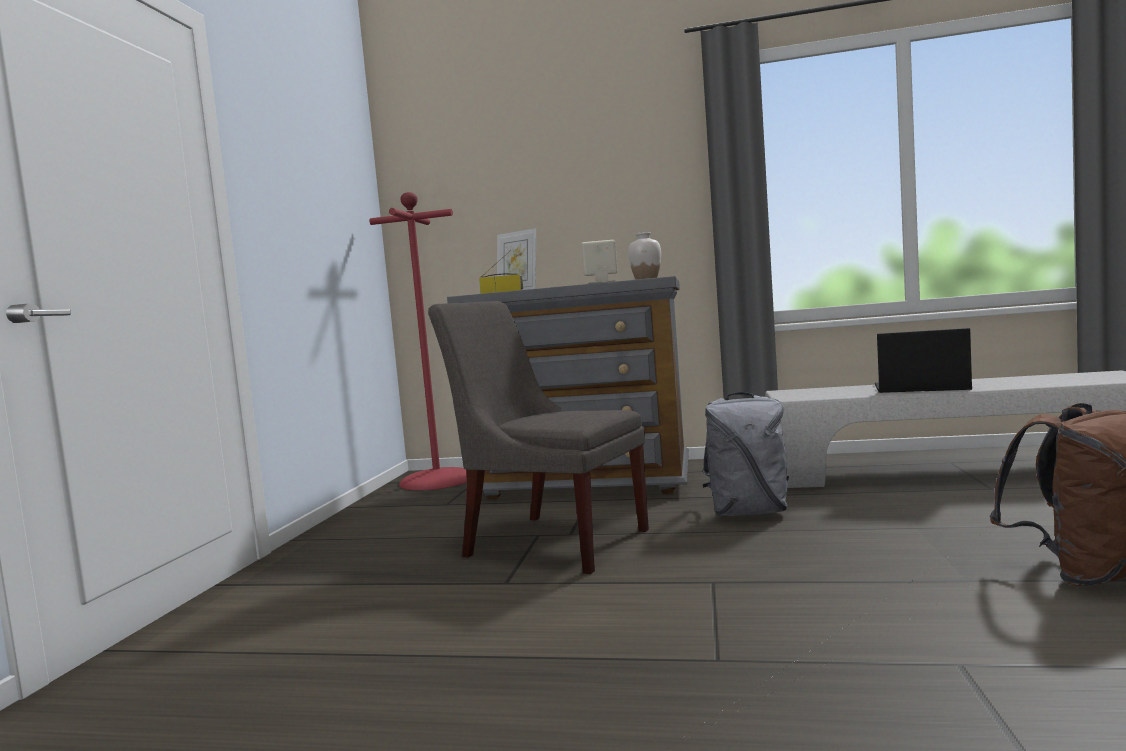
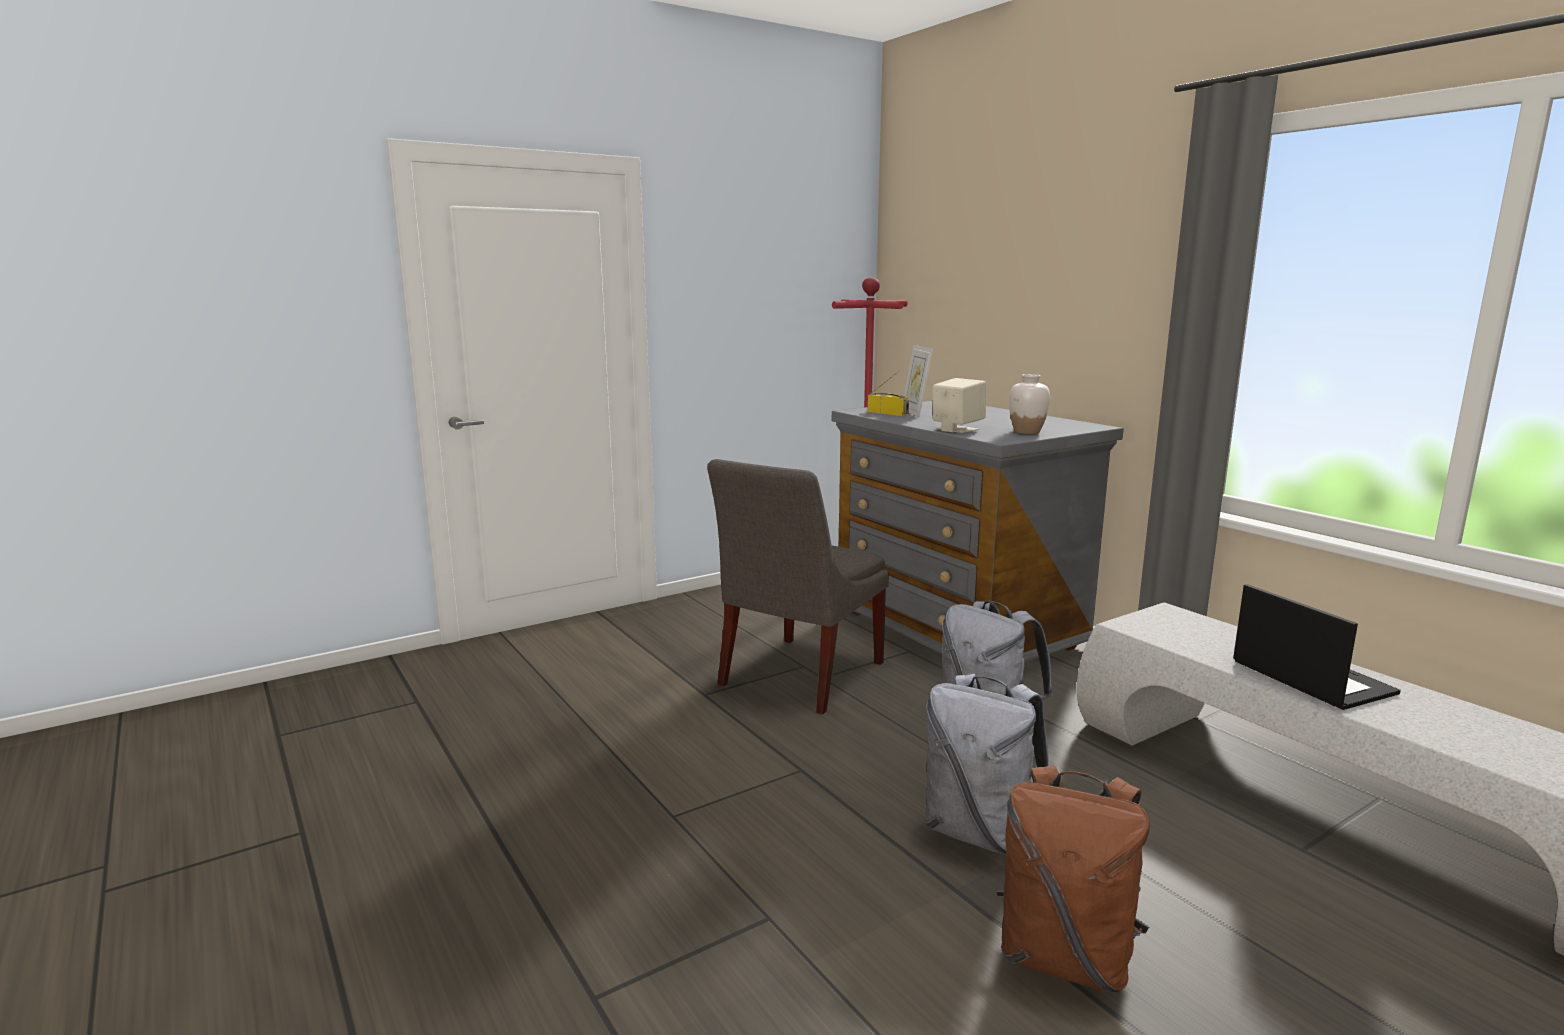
camera: 45 degrees right, 10 degrees up
(550, 541) = (797, 676): grey chair -> grey chair turned 135 degrees counterclockwise
(890, 551) = (980, 832): none -> grey backpack

